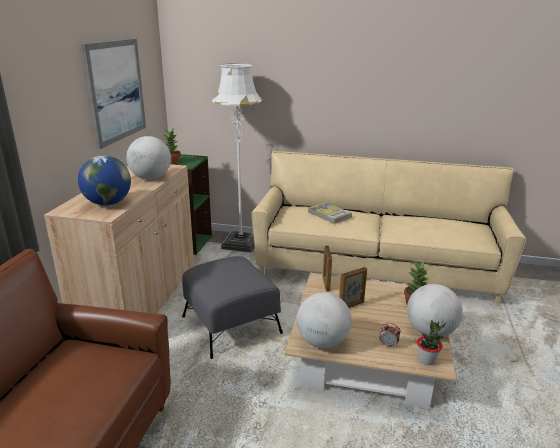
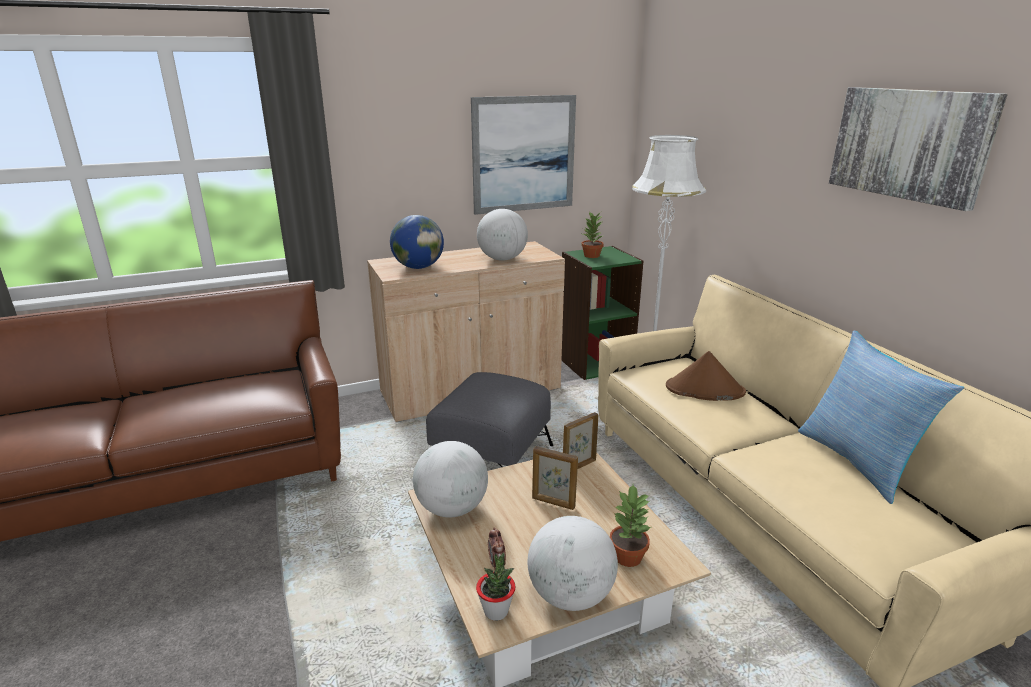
camera: 55 degrees right, 0 degrees up
(329, 215) = (704, 390): book -> brown hat
(393, 56) = (909, 144): none -> picture
(422, 215) = (858, 461): none -> pillow

